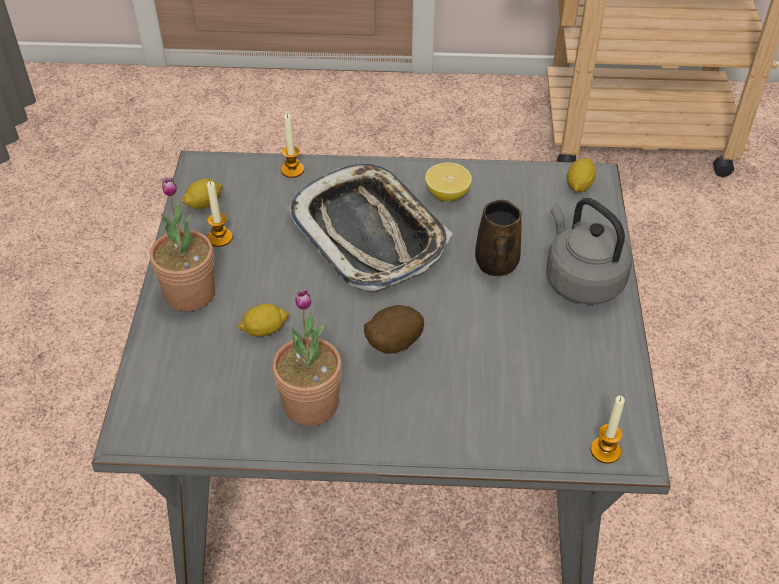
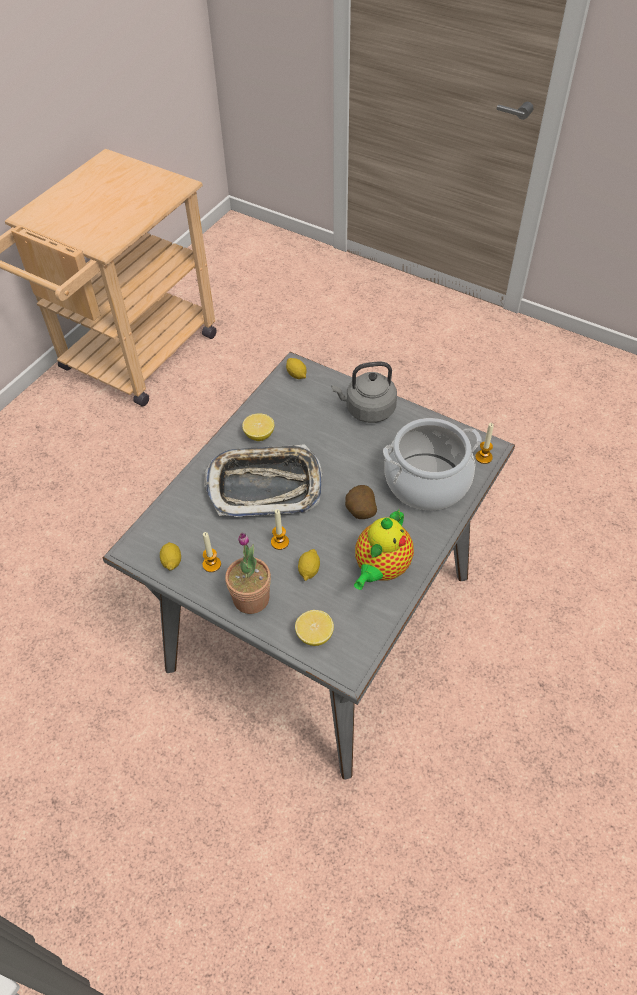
camera: 60 degrees left, 5 degrees up
(167, 376) = (314, 635): none -> lemon
(292, 170) = (176, 501): candle -> candle (280, 542)
(310, 404) = (380, 569): potted plant -> teapot
(496, 265) = (332, 440): brown mug -> none
(502, 397) = (426, 481): none -> cooking pot

